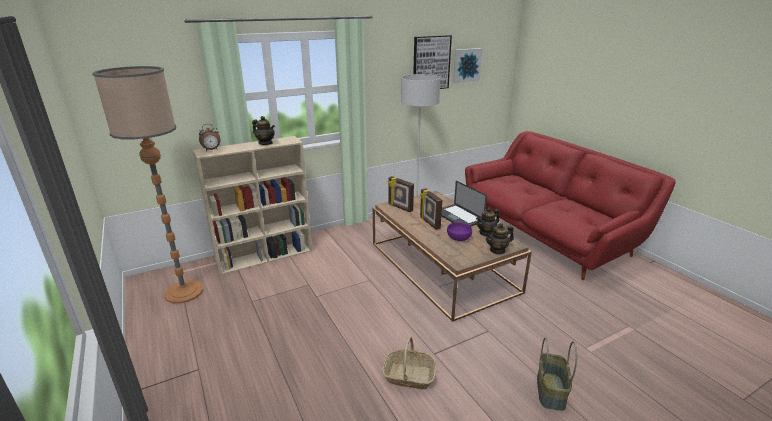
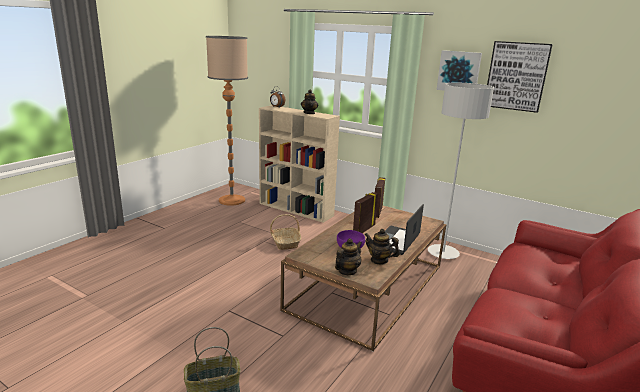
camera: 60 degrees right, 5 degrees down
(408, 376) = (194, 304): basket -> basket (285, 242)
(466, 65) = (578, 88): picture -> picture (459, 71)
(497, 250) = (347, 271): teapot -> teapot turned 90 degrees clockwise

